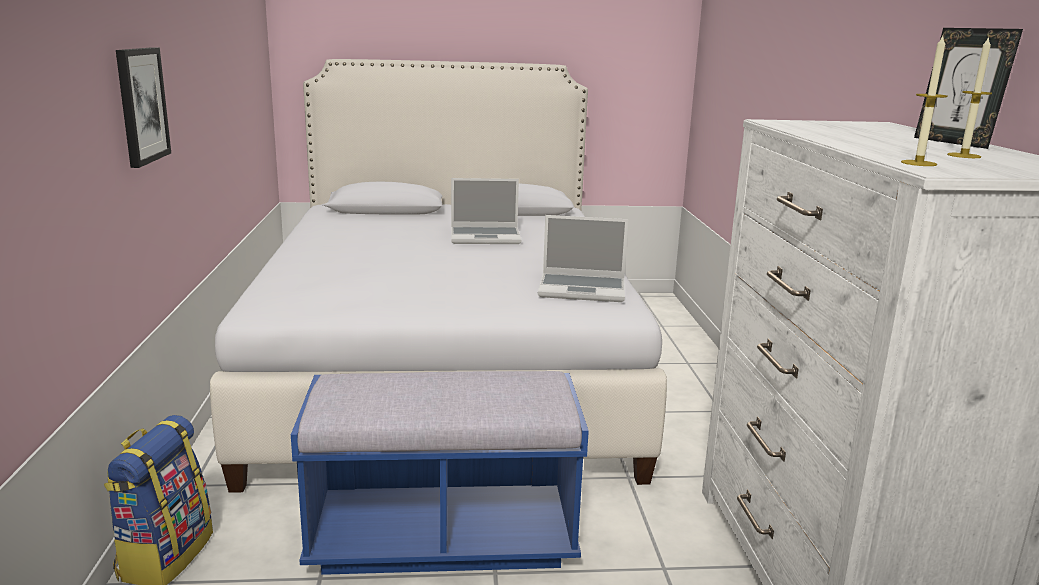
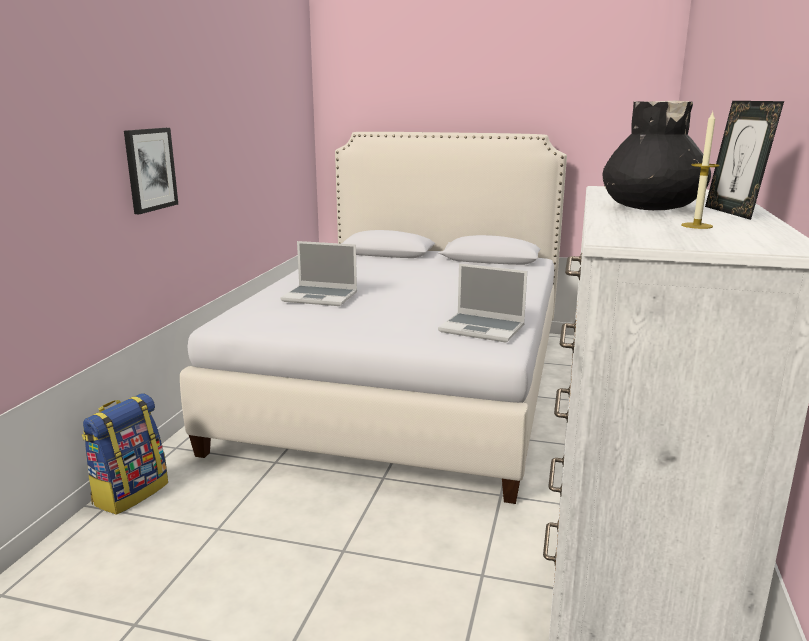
camera: 20 degrees right, 0 degrees up
(443, 537) = (321, 516): blue bench -> none
(486, 237) = (443, 279): laptop -> laptop (321, 297)
(875, 140) = (651, 208): none -> black vase
(918, 163) = (619, 231): candle -> none

